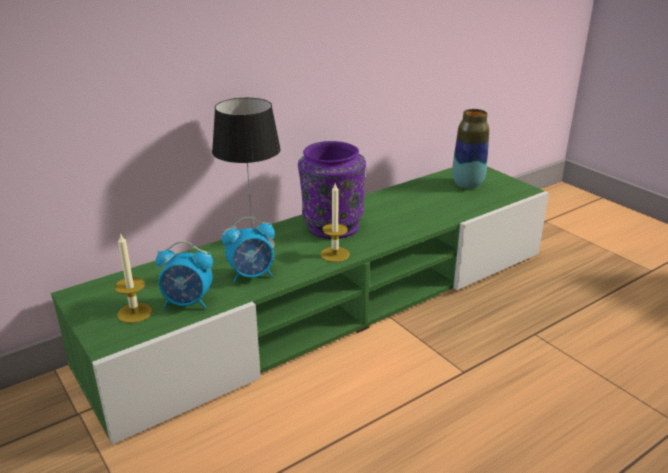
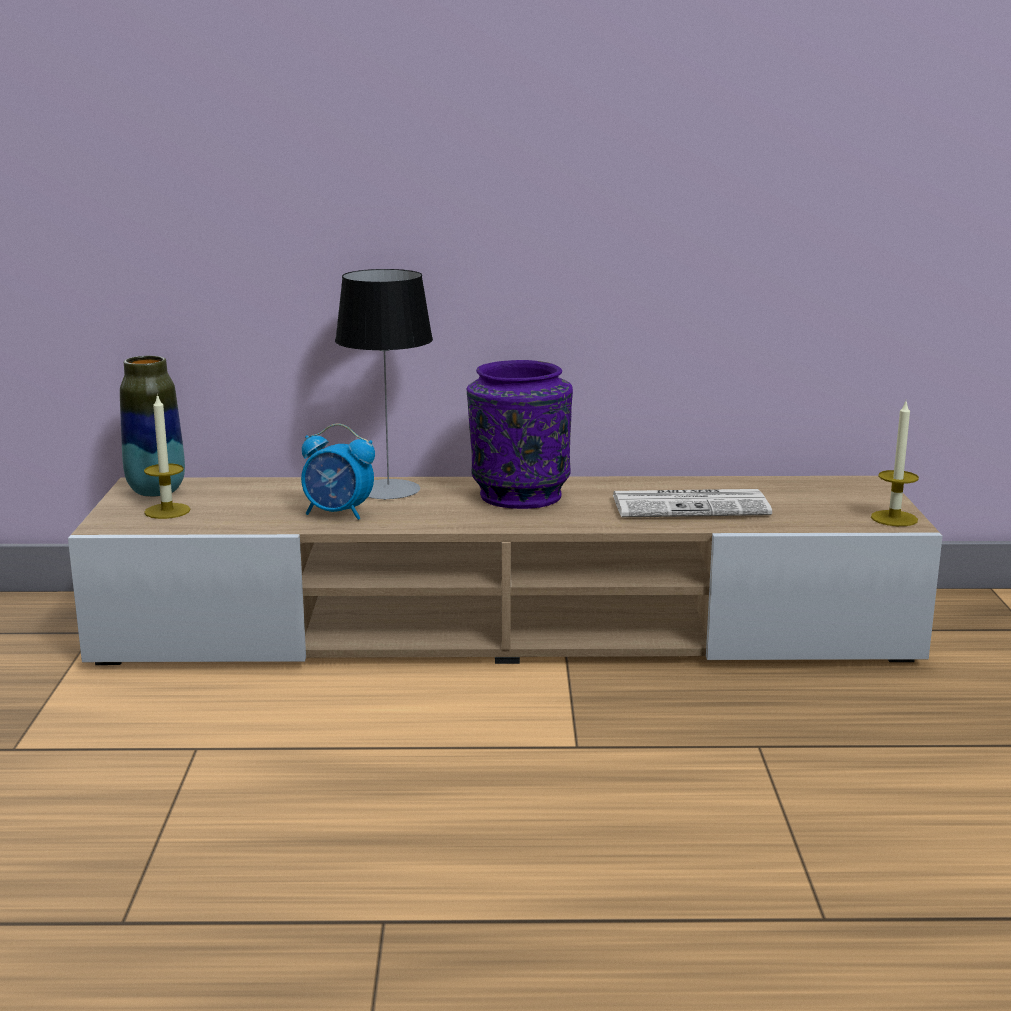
camera: 35 degrees right, 10 degrees down
(188, 303) = (231, 517): alarm clock -> none
(334, 306) = (507, 630): green tv stand -> beige tv stand
(335, 254) = (471, 520): candle -> candle (894, 518)
(425, 207) = (692, 506): none -> newspaper
(467, 184) = (813, 498): vase -> vase (156, 491)

